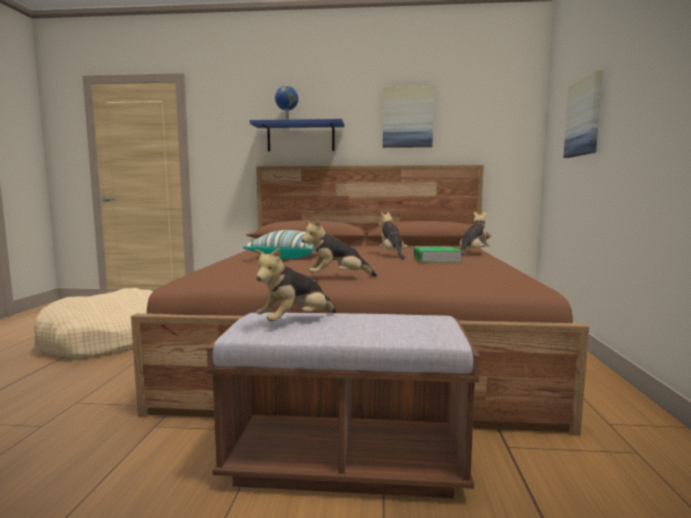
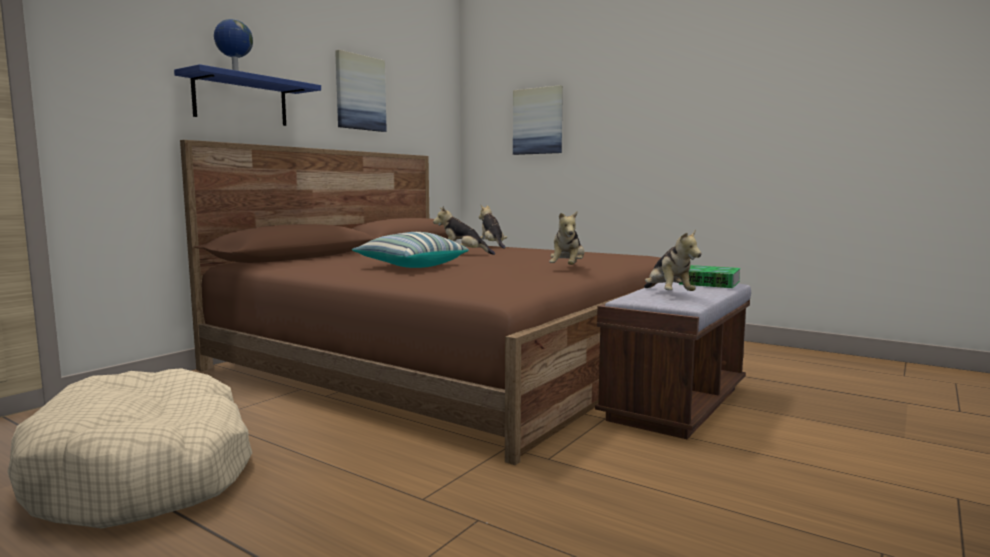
camera: 60 degrees left, 0 degrees up
(436, 259) = (511, 251): book -> book (709, 282)

